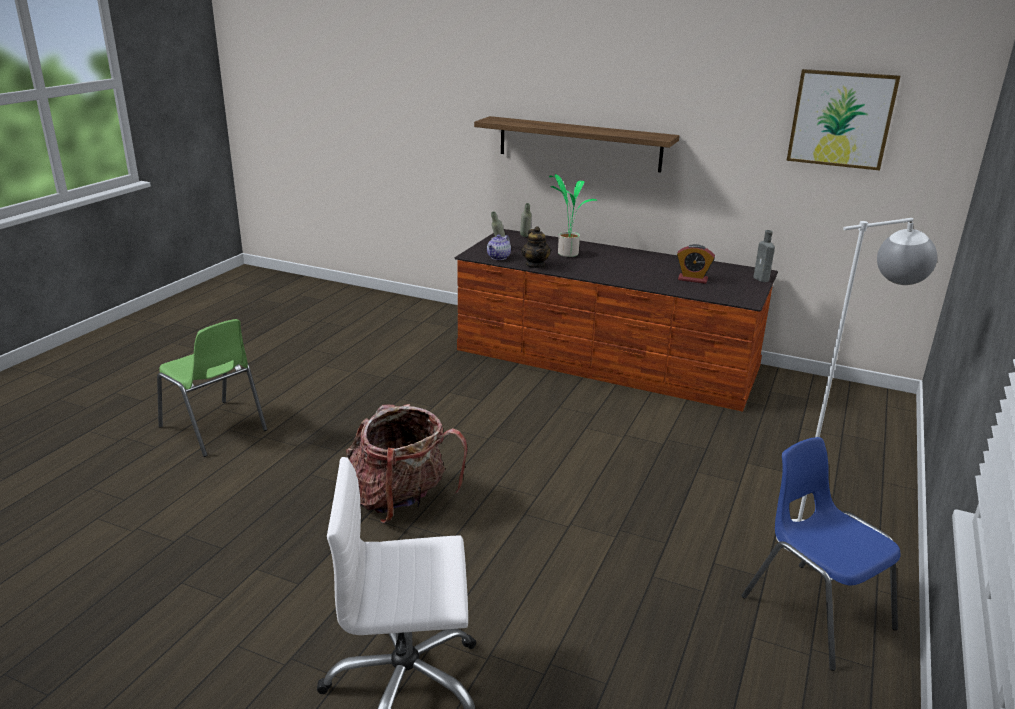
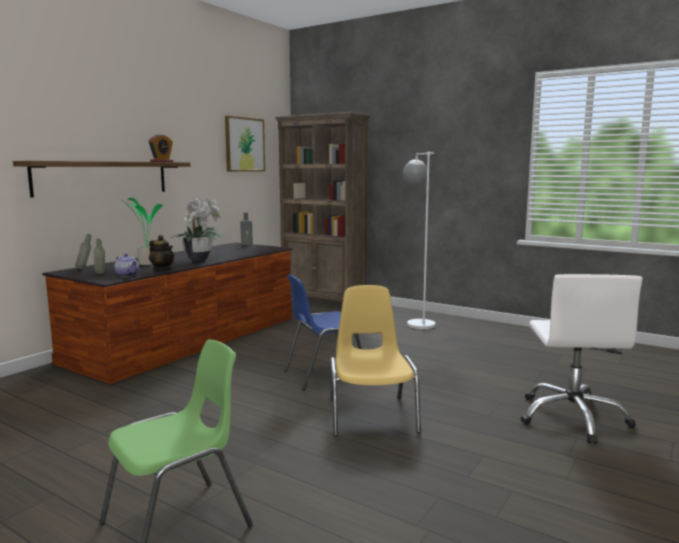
camera: 80 degrees left, 15 degrees down
(401, 501) = (371, 414): backpack -> yellow chair
(535, 265) = (162, 270): teapot -> teapot turned 45 degrees clockwise
(609, 272) = (200, 260): none -> potted plant
(692, 279) = (234, 251): alarm clock -> alarm clock (161, 161)
(815, 611) = (475, 331): blue chair -> blue chair (324, 375)
(875, 428) = (323, 301): none -> brown bookcase

